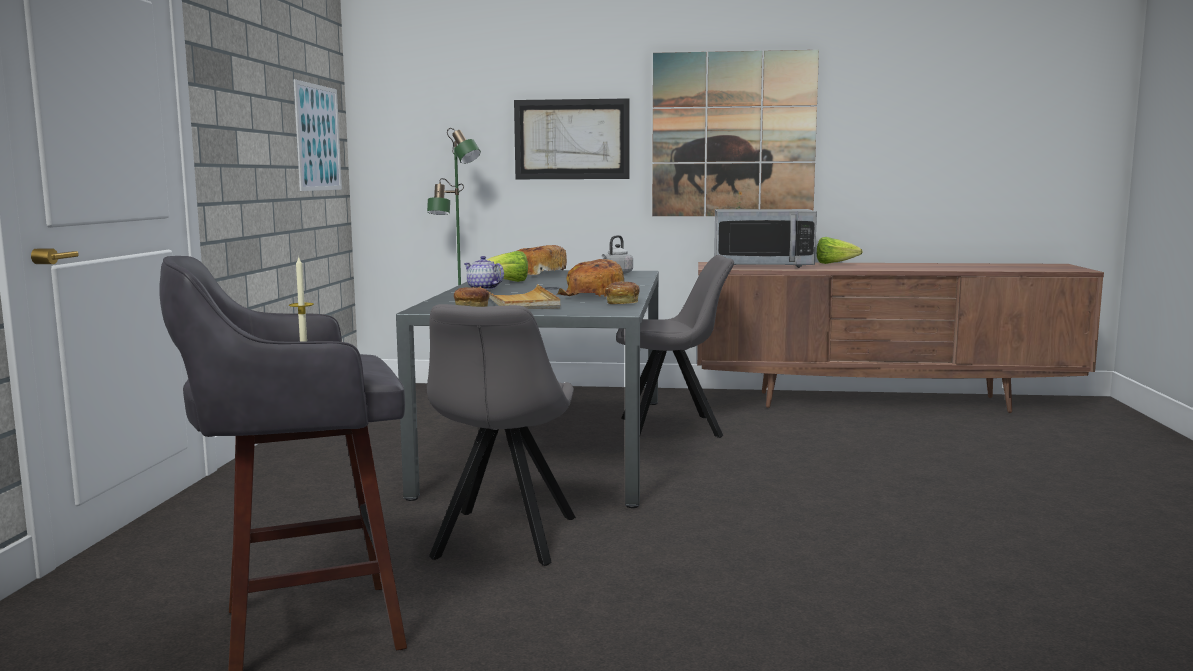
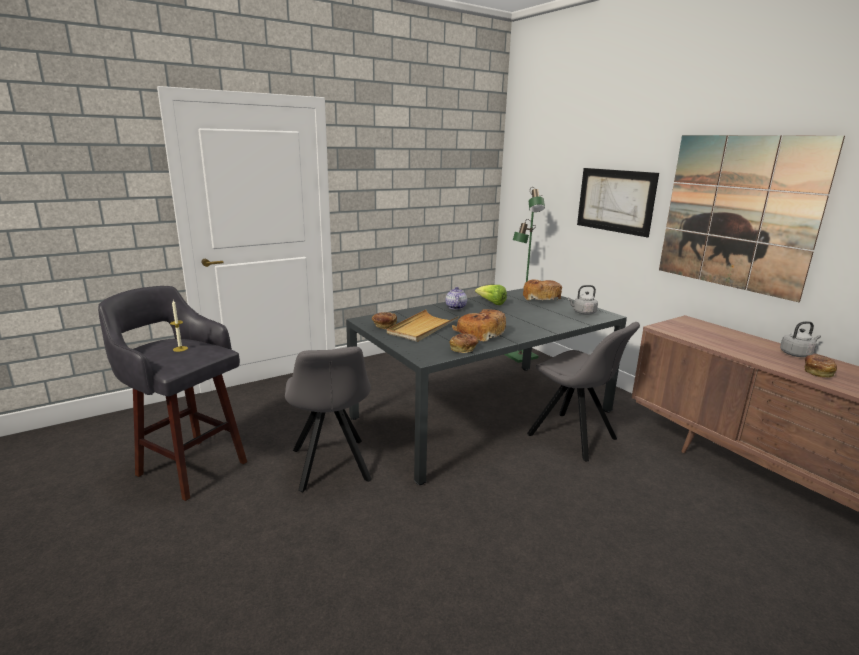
camera: 50 degrees right, 10 degrees up
(318, 137) = (462, 187): picture -> none
(504, 538) = (331, 465): grey chair -> grey chair turned 75 degrees counterclockwise
(762, 265) = (715, 336): microwave -> none
(834, 264) = (797, 354): lettuce -> grey kettle
(873, 267) = (817, 372): none -> bread

